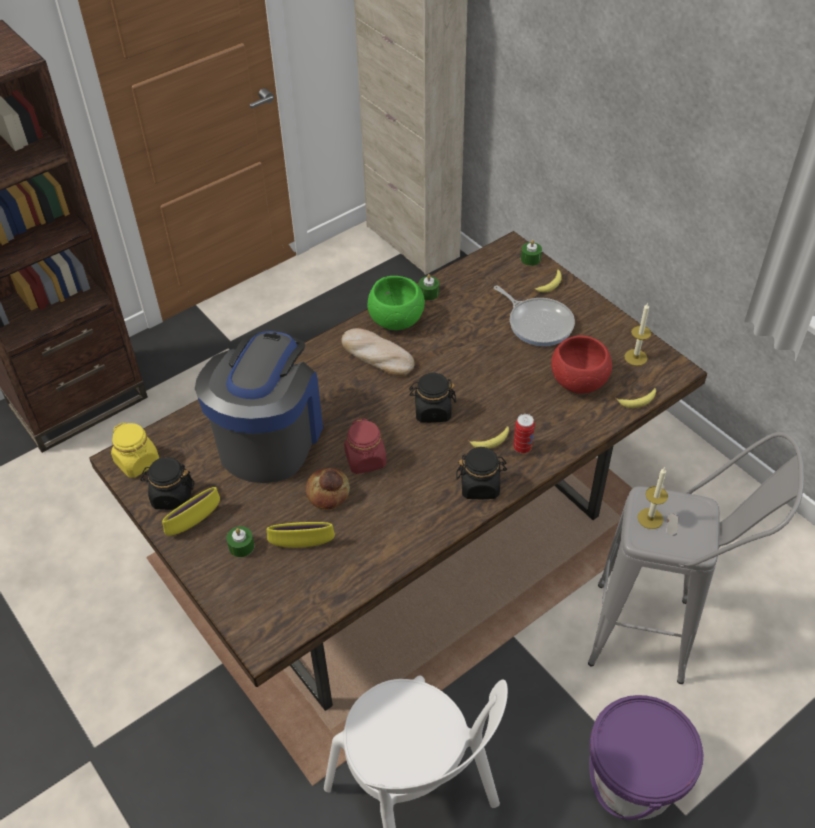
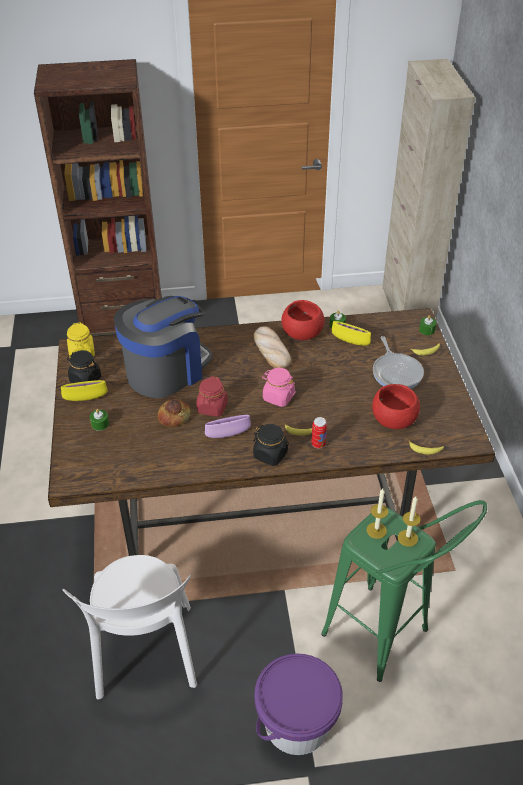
camera: 30 degrees right, 5 degrees down
(302, 543) = (135, 438): yellow bowl -> yellow bowl (350, 341)
(396, 319) = (302, 333): green bowl -> red bowl
(411, 484) = (228, 434): none -> purple bowl
(432, 411) = (278, 397): black jar -> pink jar
(635, 357) = (448, 422): candle -> candle (407, 538)
(659, 636) = (387, 642): grey stool -> green stool

